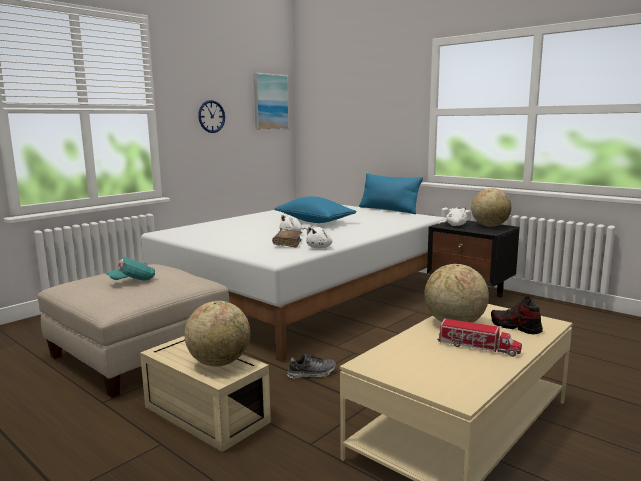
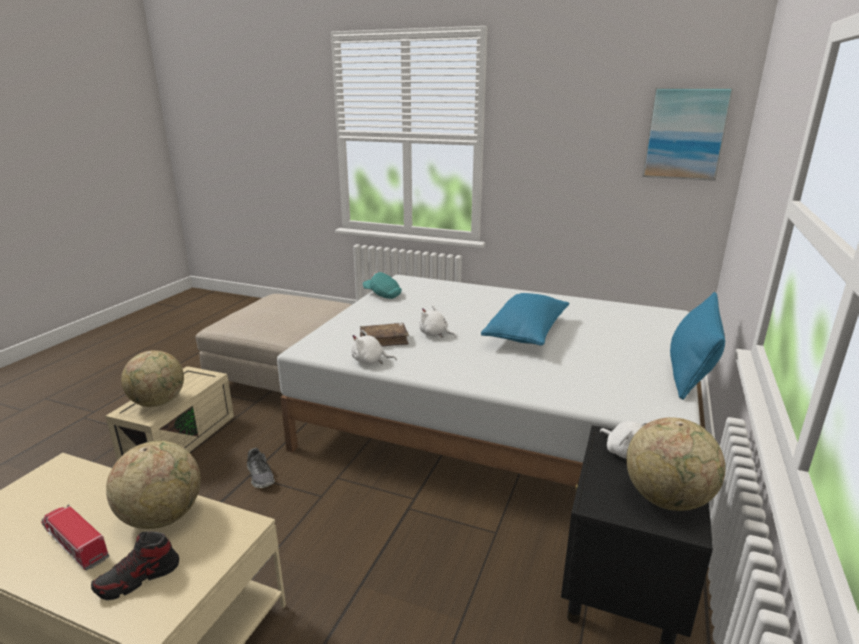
camera: 70 degrees right, 10 degrees up
(132, 281) = (280, 312): turquoise cap -> turquoise cap (382, 294)
(211, 116) = (563, 152): wall clock -> none
(478, 347) = (75, 543): toy truck -> toy truck turned 120 degrees clockwise
(515, 327) = (138, 579): shoe -> shoe turned 150 degrees counterclockwise

